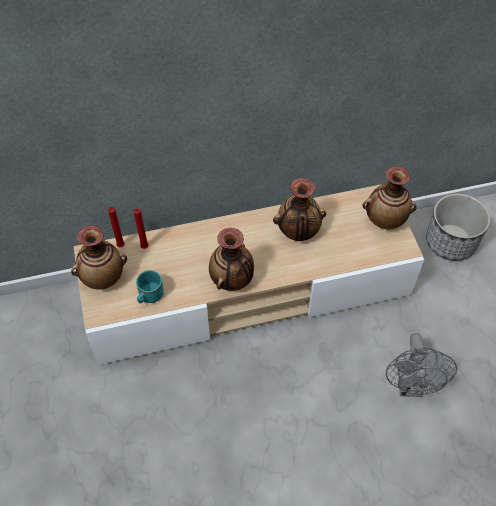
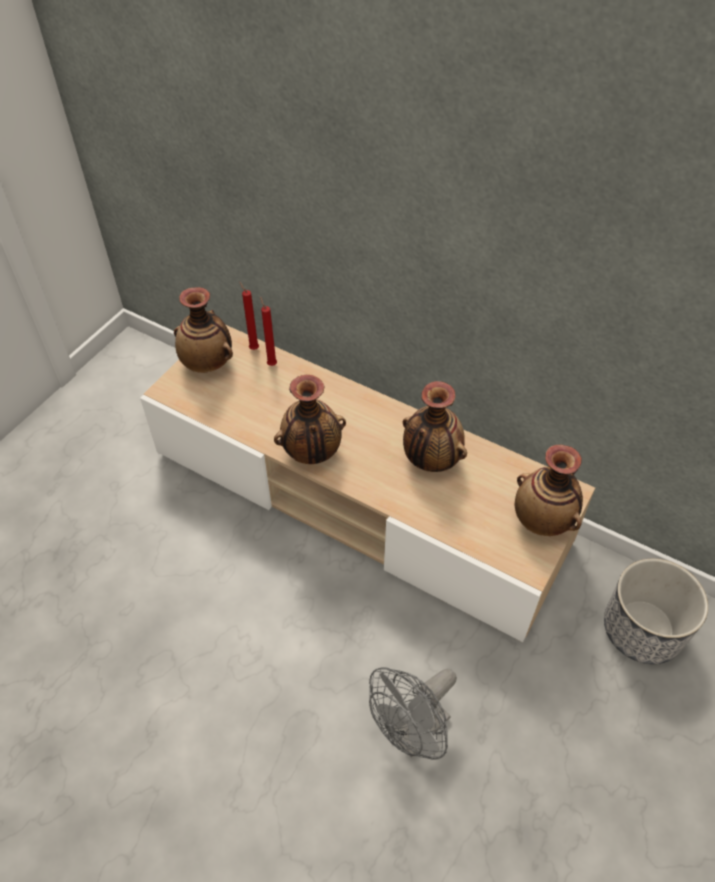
camera: 45 degrees right, 5 degrees down
(149, 297) = (223, 409): turquoise mug -> none

